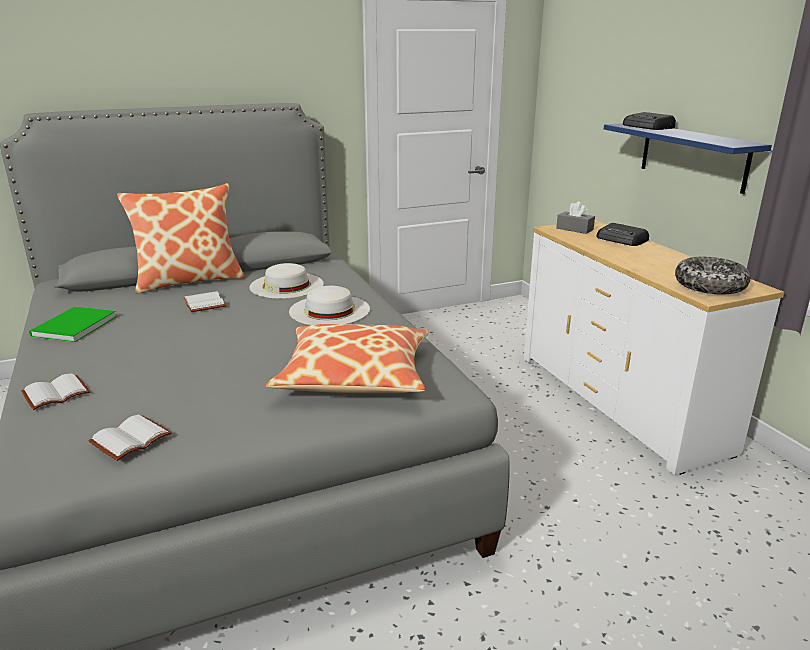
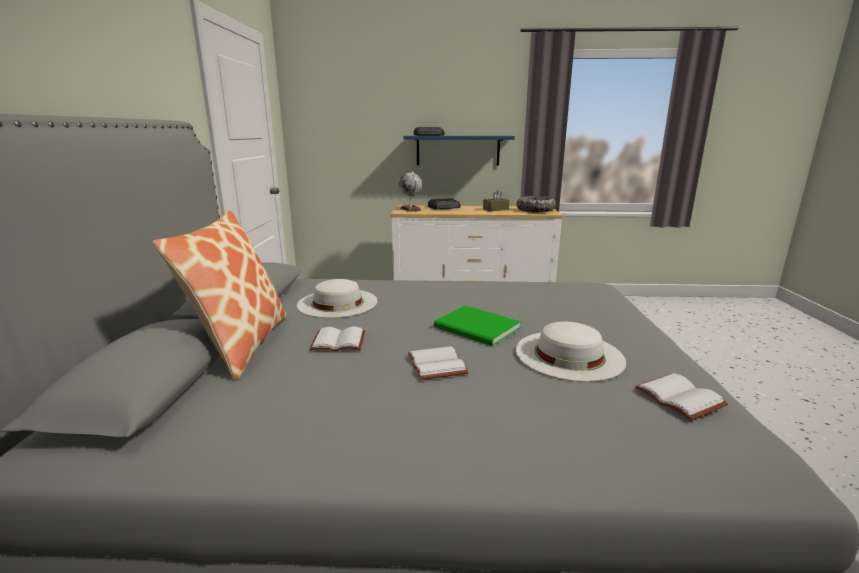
camera: 65 degrees left, 5 degrees down
(55, 394) = (553, 450): white book -> white book (439, 365)
(71, 327) = (308, 437): green book -> green book (478, 328)
(329, 310) = (424, 296): white hat -> white hat (569, 354)
(355, 375) = (563, 305): pillow -> none
(574, 229) = (410, 209): grey tissue box -> globe
(664, 264) = (495, 209): none -> brown tissue box

